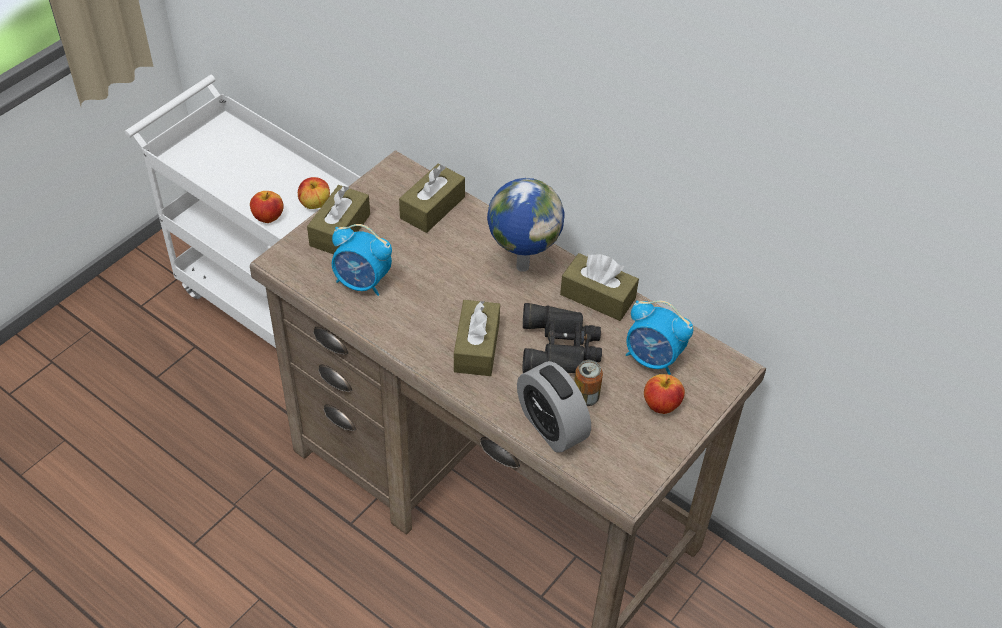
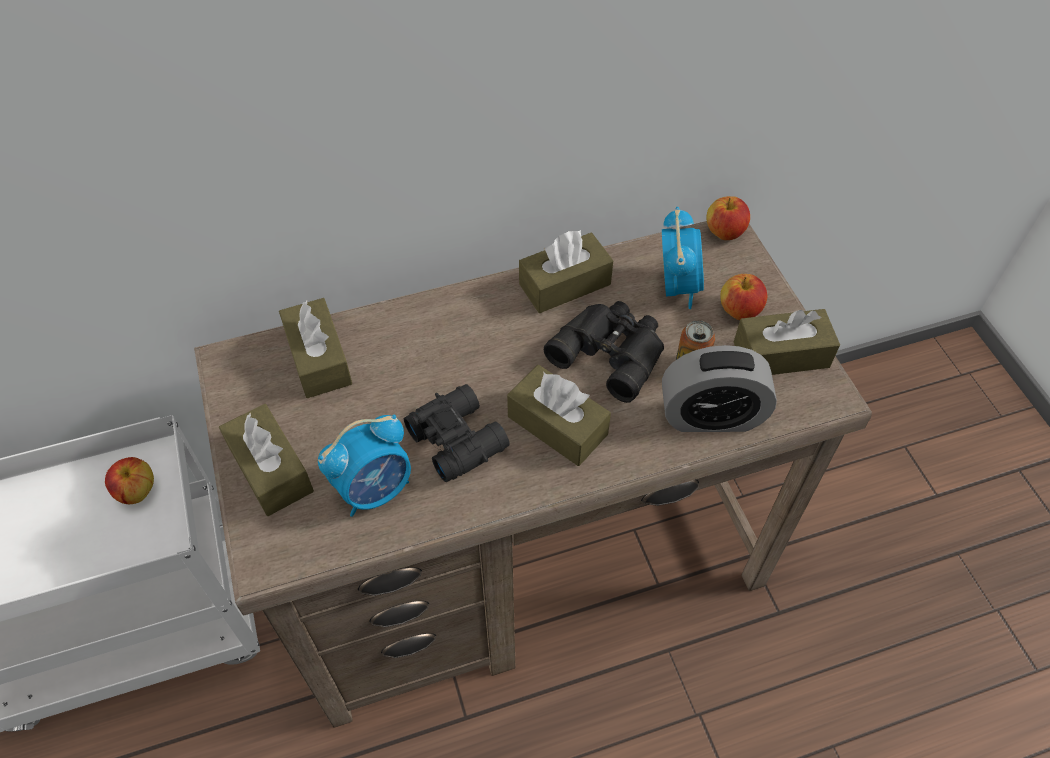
camera: 55 degrees left, 5 degrees up
(268, 217) = (109, 554): apple -> apple (724, 232)
(428, 302) = (458, 437): none -> black binoculars
(521, 266) = (473, 324): globe -> none
(641, 446) = (781, 354): none -> brown tissue box
(653, 359) = (677, 286): alarm clock -> alarm clock turned 60 degrees counterclockwise

